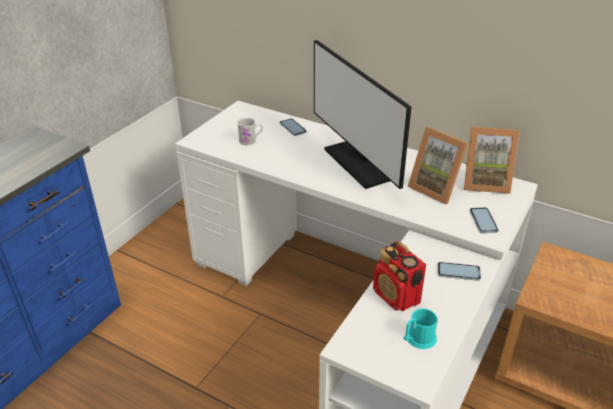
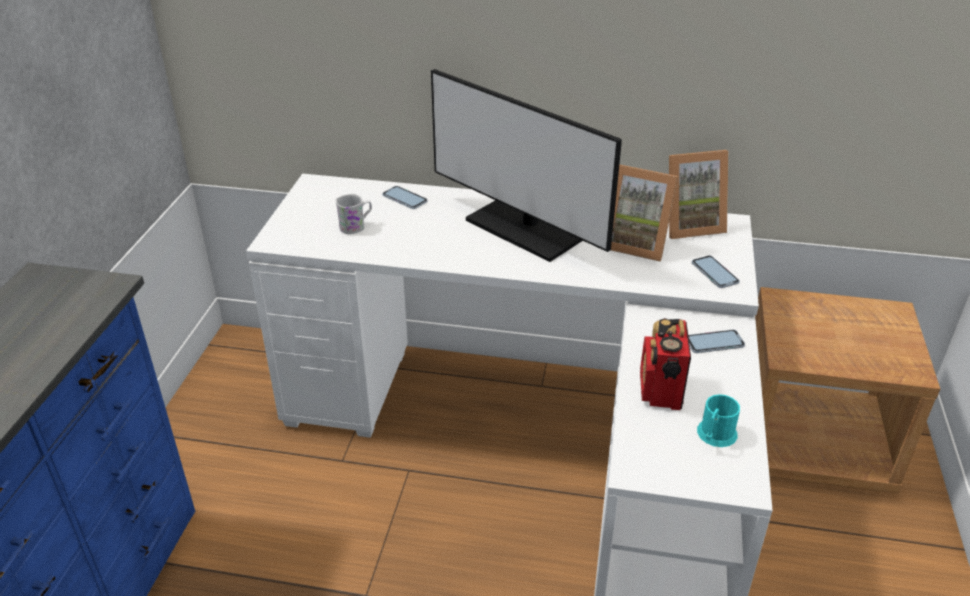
camera: 20 degrees left, 0 degrees up
(396, 297) = (660, 391): radio -> radio turned 60 degrees clockwise

